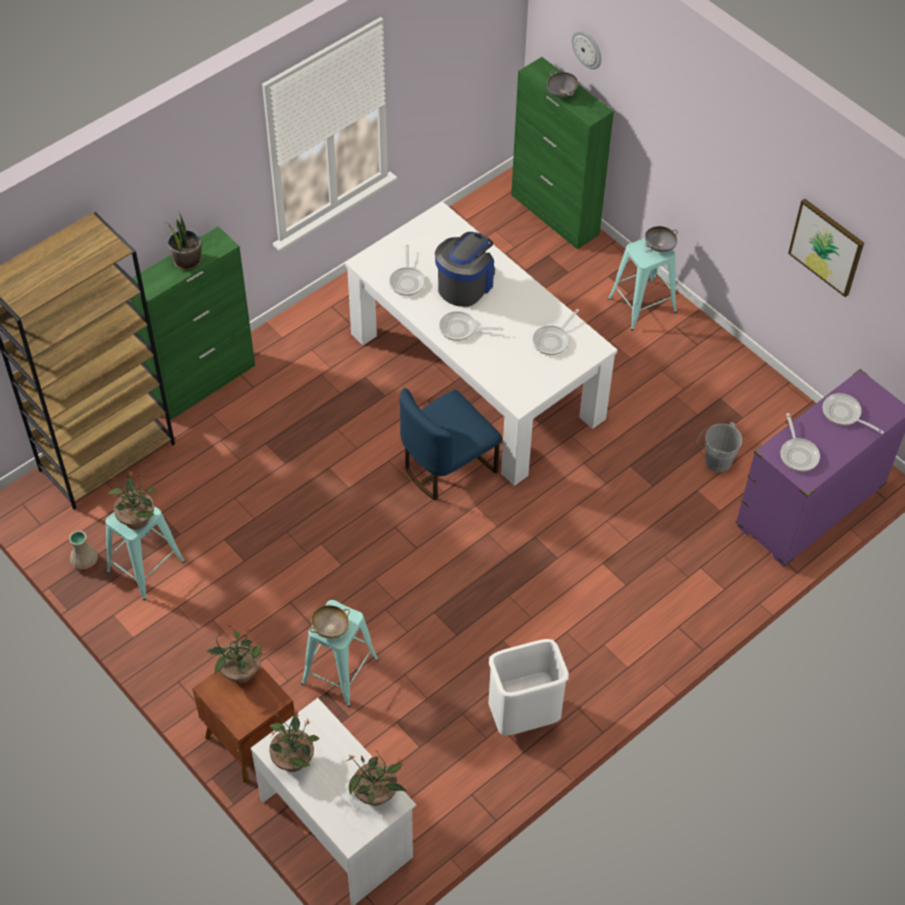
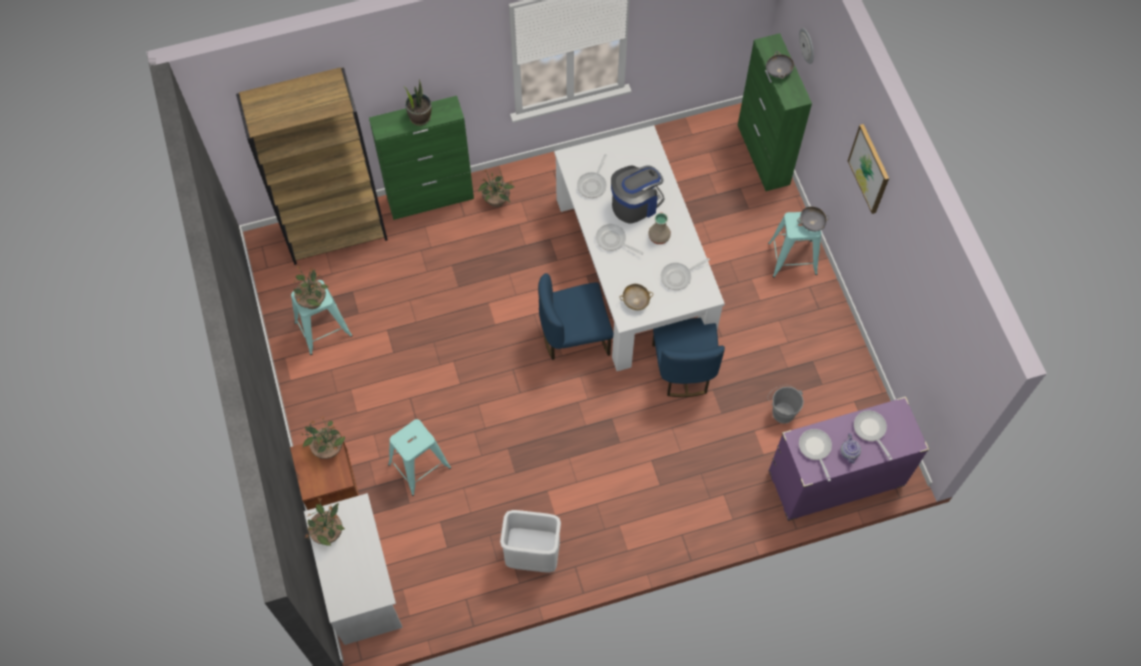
camera: 25 degrees right, 10 degrees up
(84, 561) = (283, 308): beige vase -> beige vase (658, 236)
(330, 628) = (406, 441): beige bowl -> beige bowl (635, 301)
(376, 794) = (372, 583): potted plant -> potted plant (496, 200)
(586, 456) = (683, 368): none -> blue chair
(798, 454) = (815, 449): frying pan -> frying pan turned 150 degrees clockwise
(826, 247) = (913, 291): picture -> picture (869, 168)
(835, 444) = (849, 453): none -> teapot

